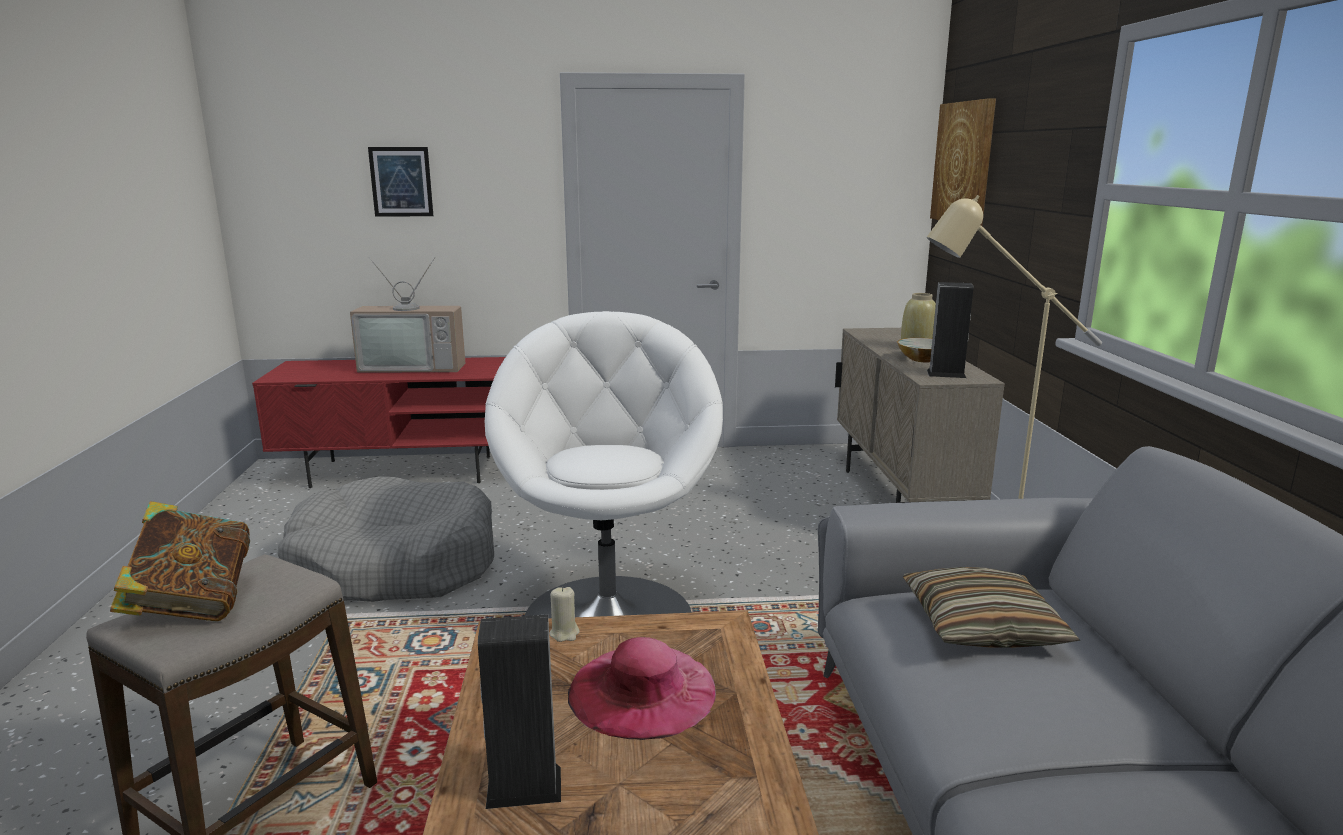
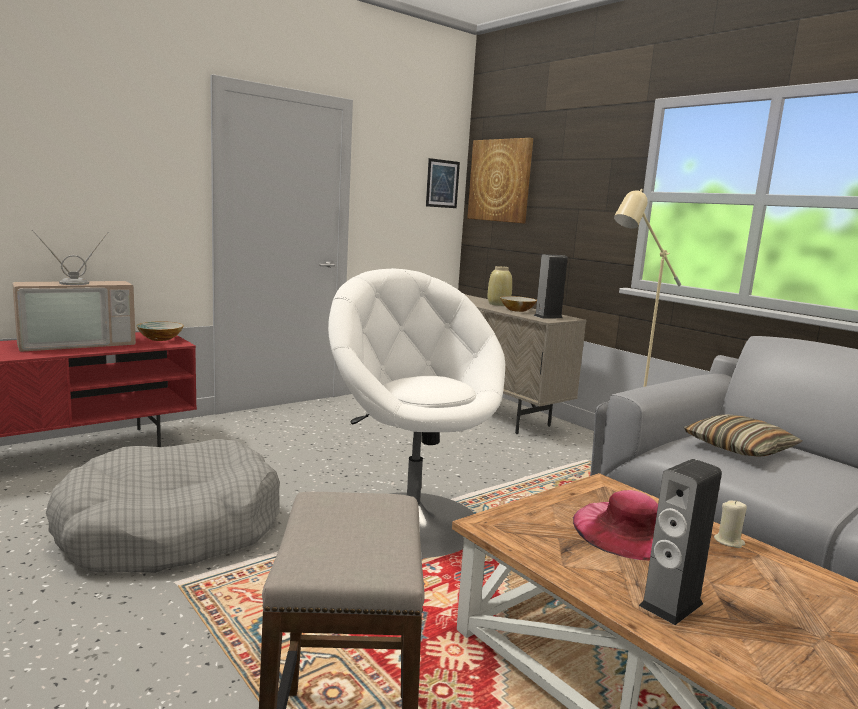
camera: 35 degrees left, 5 degrees down
(192, 605) = (329, 541): book -> none
(401, 182) = (50, 156): picture -> picture (442, 183)
(491, 367) = (160, 338): none -> bowl
(564, 633) = (524, 512): beige candle -> beige candle (729, 541)

